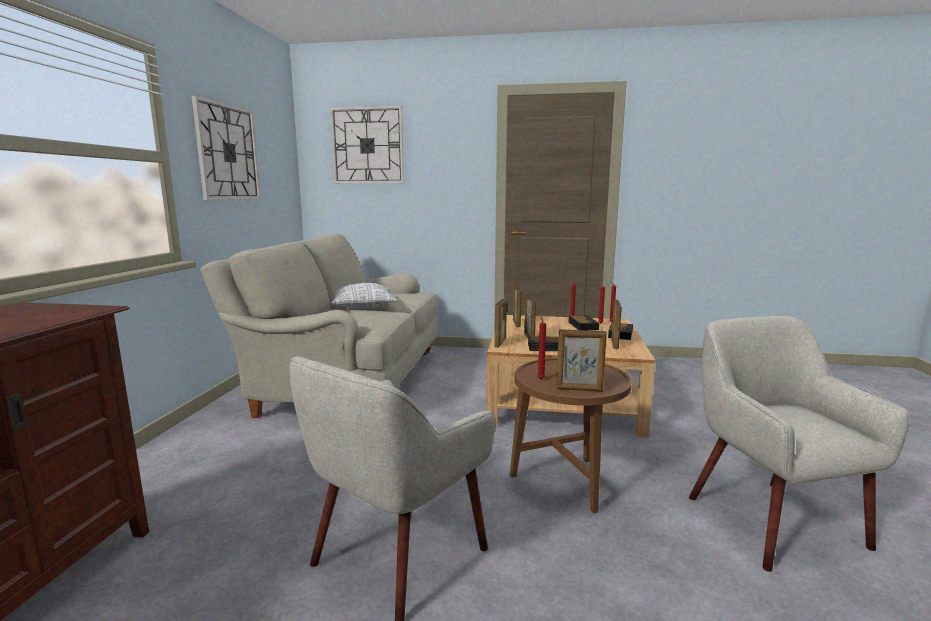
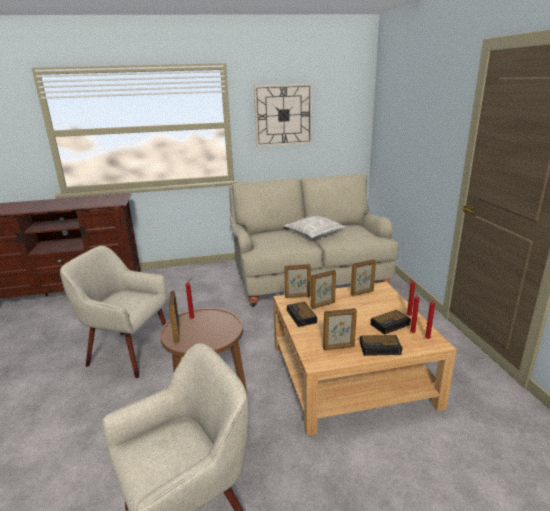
camera: 70 degrees right, 10 degrees up
(367, 145) = (400, 101): wall clock -> none

